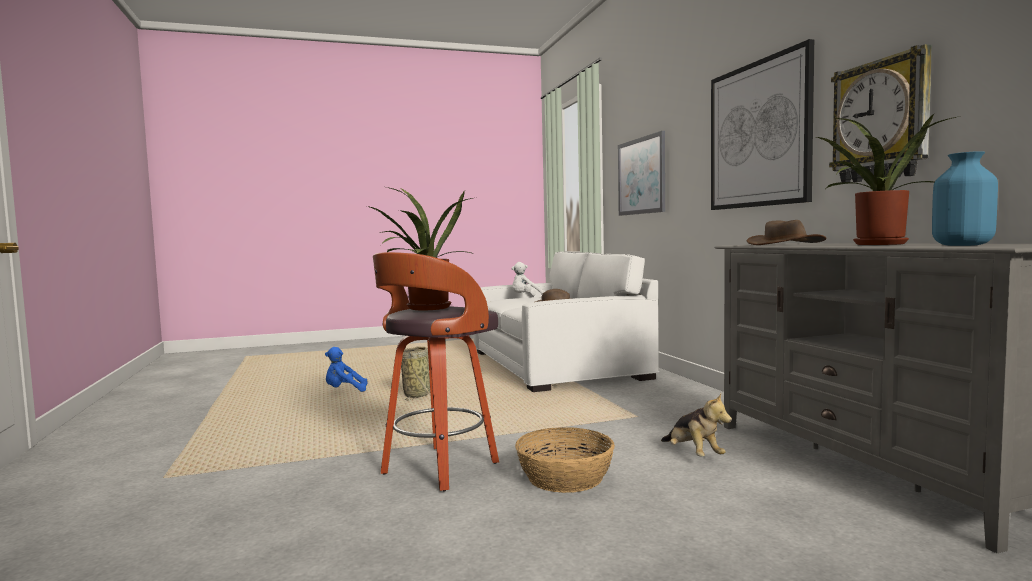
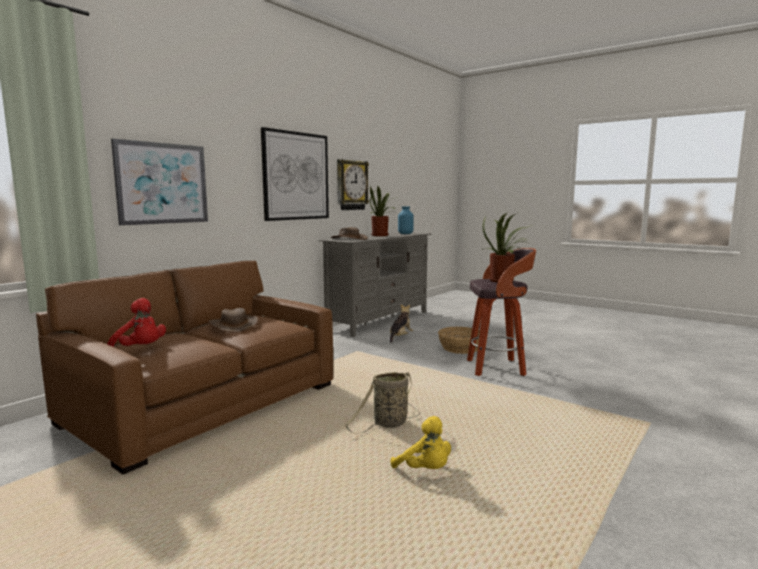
camera: 125 degrees left, 5 degrees up
(344, 391) = (425, 470): blue plush toy -> yellow plush toy
(526, 297) = (141, 349): white plush toy -> red plush toy
(557, 364) = (204, 402): white sofa -> brown sofa

